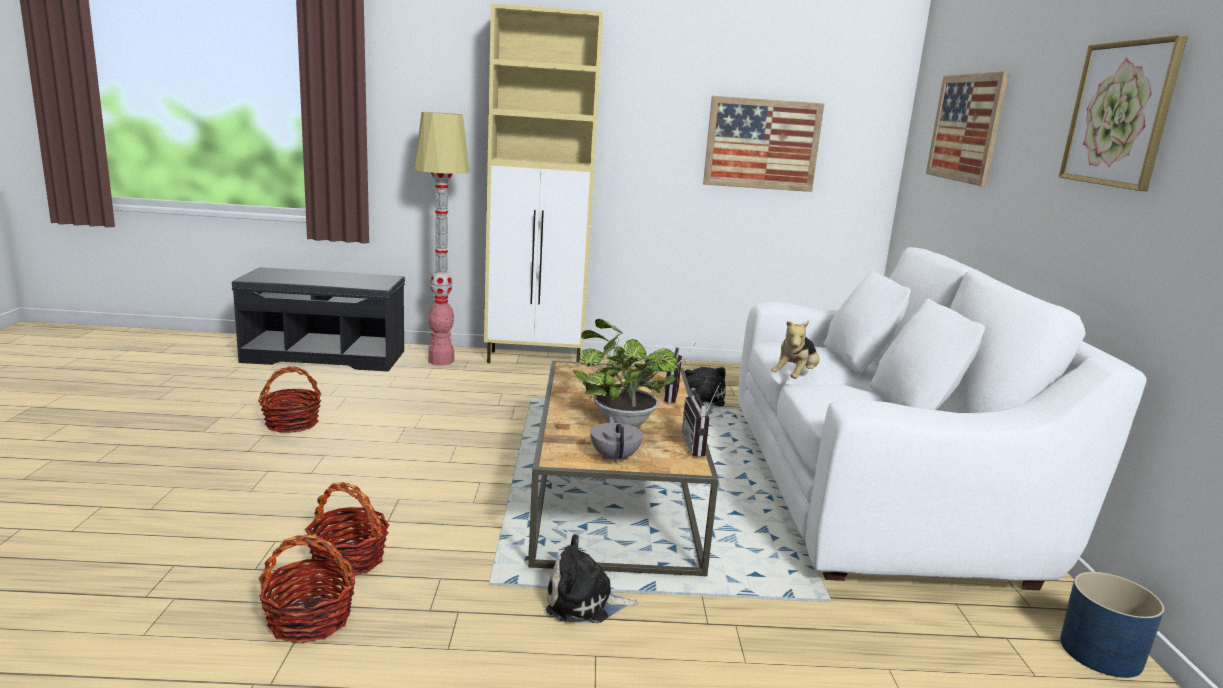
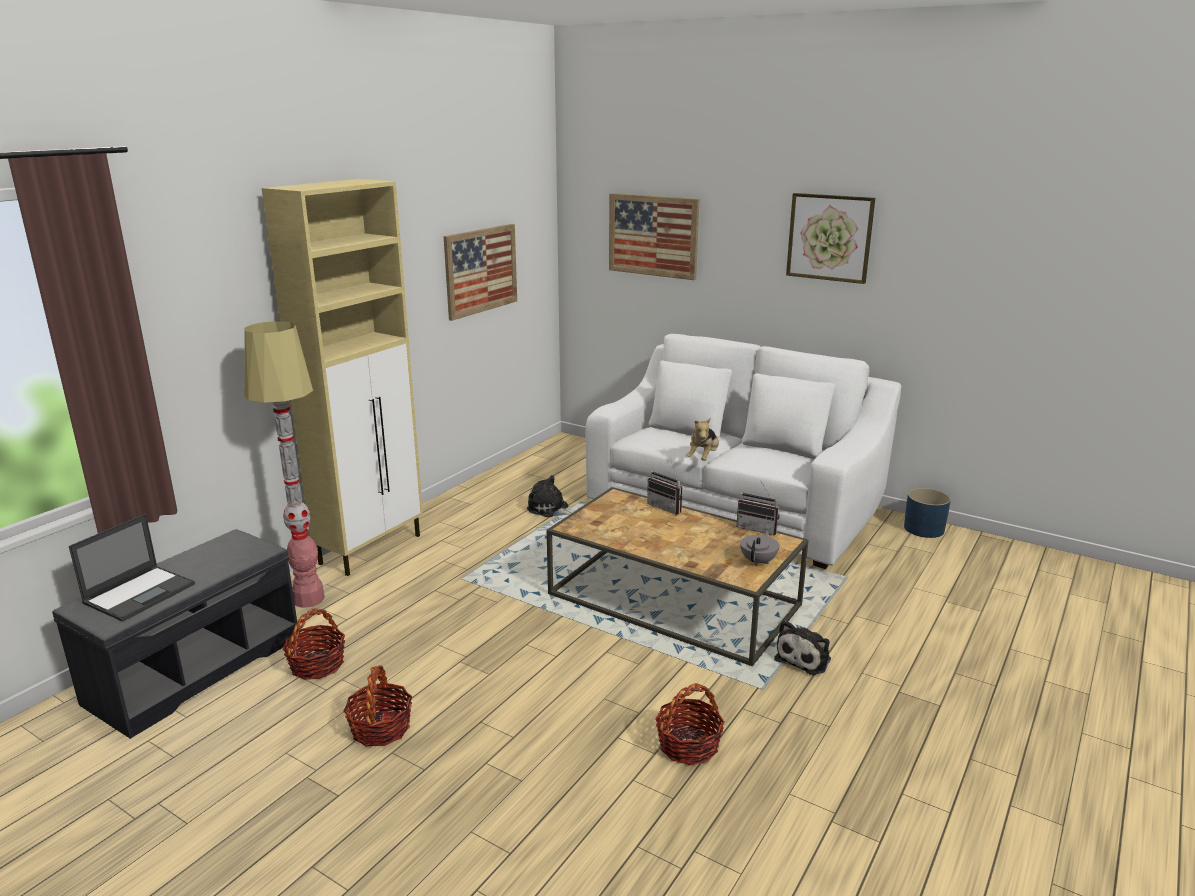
camera: 55 degrees left, 5 degrees up
(293, 275) = (140, 593): none -> laptop
(310, 619) = (764, 780): basket -> basket (317, 665)
(615, 457) = (758, 561): grey teapot -> grey teapot turned 90 degrees clockwise
(620, 421) = (698, 541): potted plant -> none
(795, 377) = (703, 457): plush toy -> plush toy turned 45 degrees clockwise

